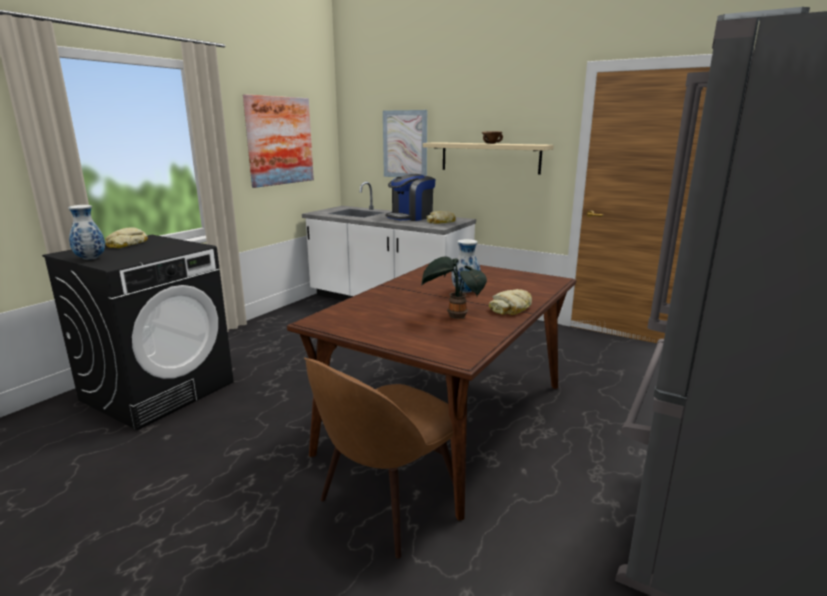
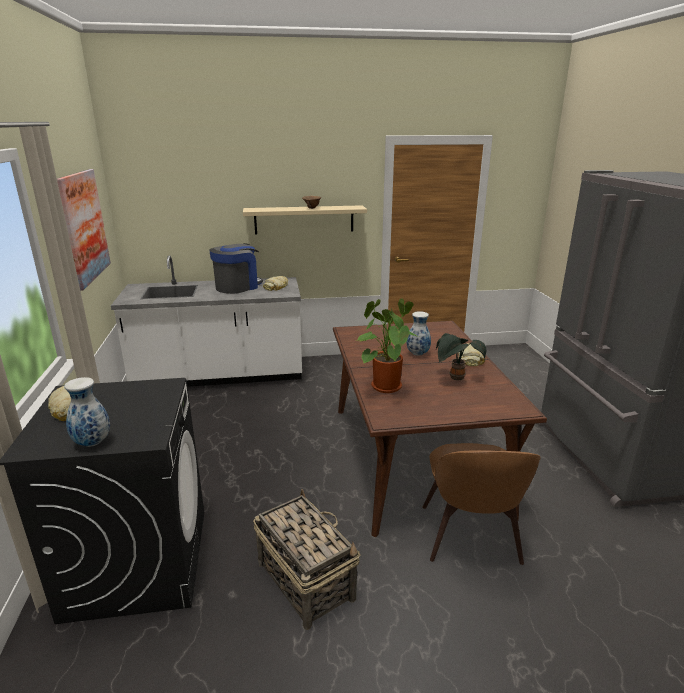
camera: 40 degrees left, 5 degrees up
(217, 454) = (305, 579): none -> basket
(376, 302) = (384, 385): none -> potted plant
(405, 144) = (207, 211): picture -> none
(411, 217) = (238, 286): coffee machine -> coffee machine turned 150 degrees counterclockwise

